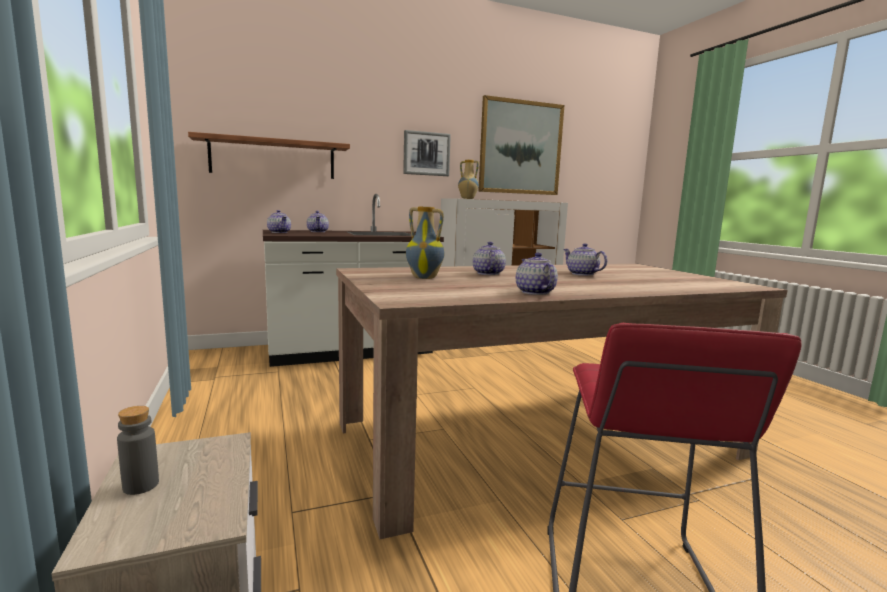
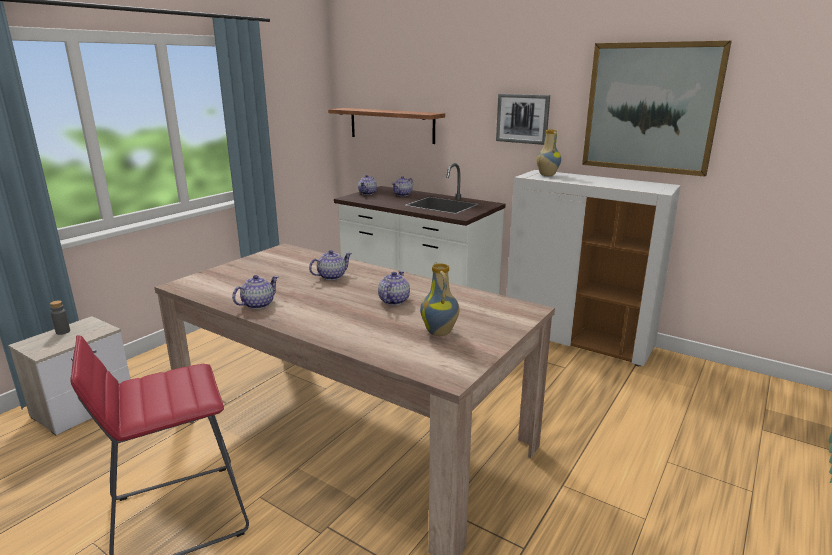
camera: 55 degrees right, 10 degrees up
(425, 277) = (277, 268): vase -> vase (440, 332)

